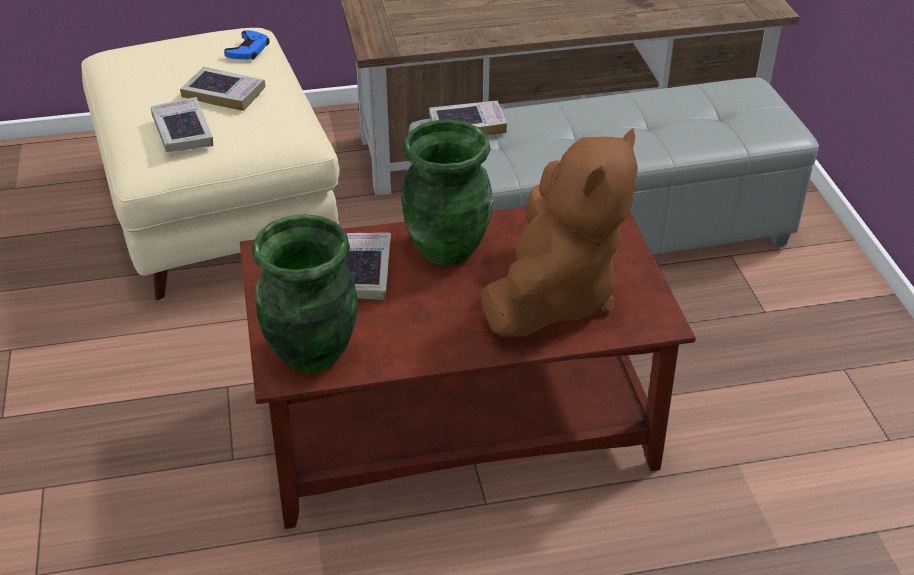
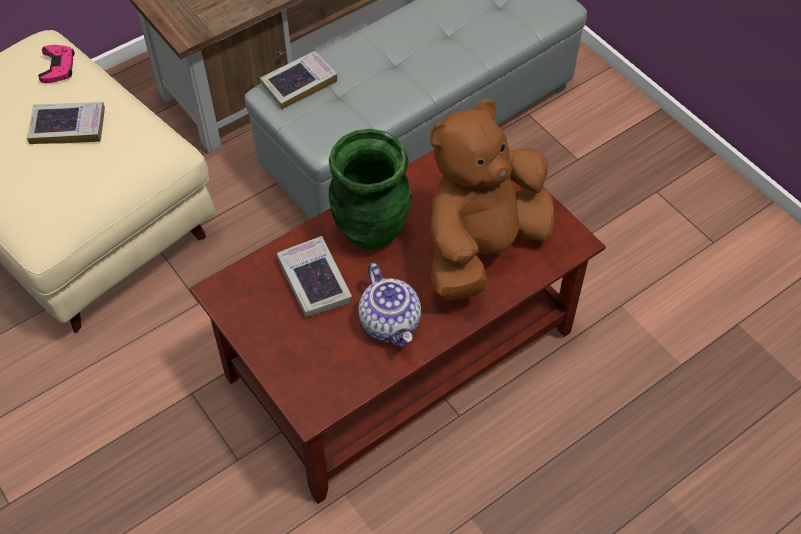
camera: 25 degrees left, 15 degrees up
(182, 131) = (56, 184): book -> none
(248, 50) = (58, 66): blue game controller -> pink game controller
(311, 354) = (323, 380): green vase -> none
(413, 329) = (391, 323): none -> teapot
(554, 296) = (481, 247): brown plush toy -> brown plush toy turned 135 degrees counterclockwise

